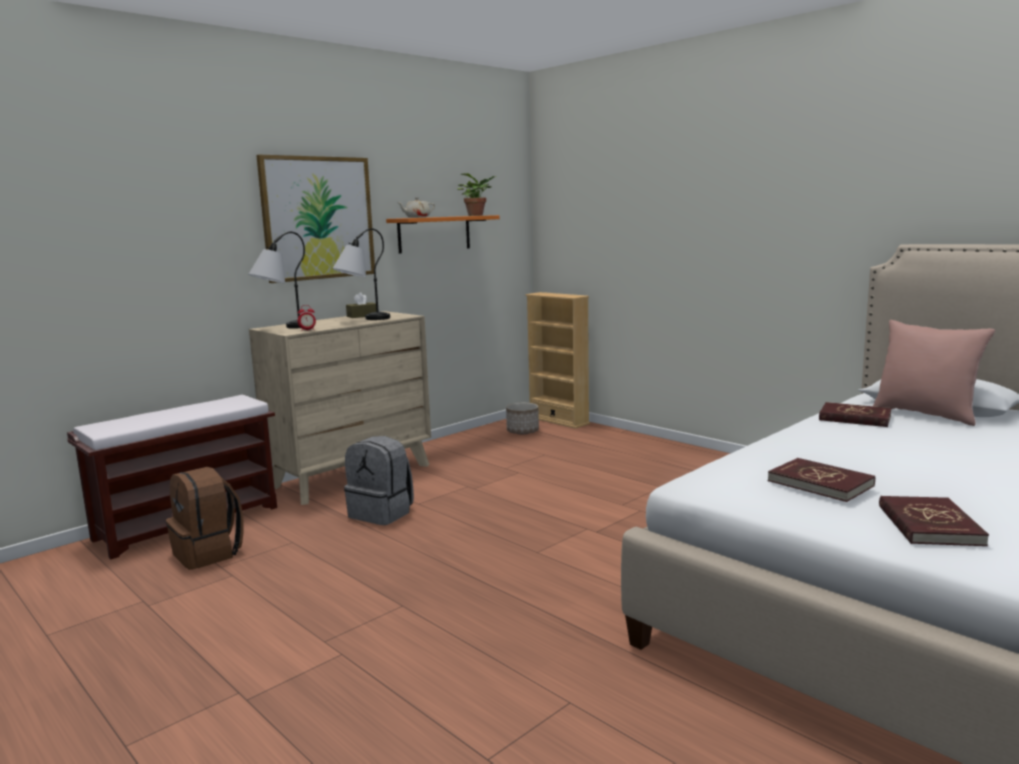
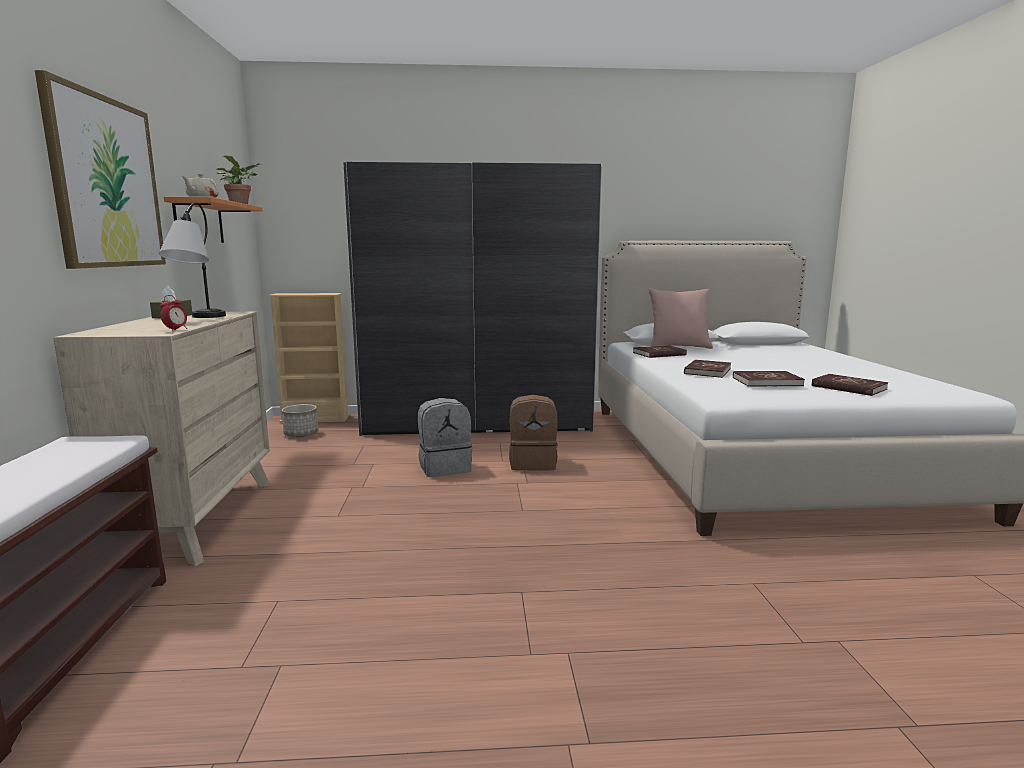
camera: 50 degrees left, 0 degrees up
(209, 553) = (184, 665): brown backpack -> brown backpack (533, 463)
(283, 328) = (120, 332): table lamp -> none
(382, 513) = (320, 536): grey backpack -> grey backpack (445, 467)
(686, 461) = (477, 423): none -> grey wardrobe
(808, 452) = (707, 371): none -> red book

